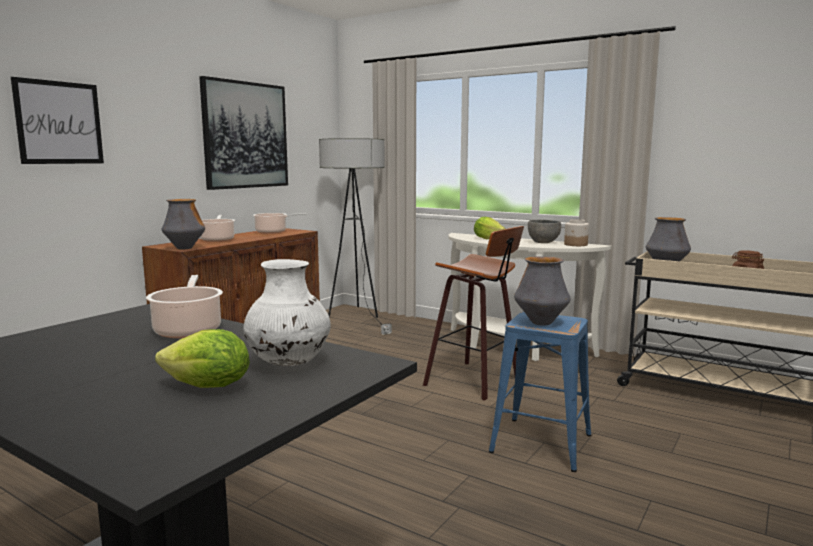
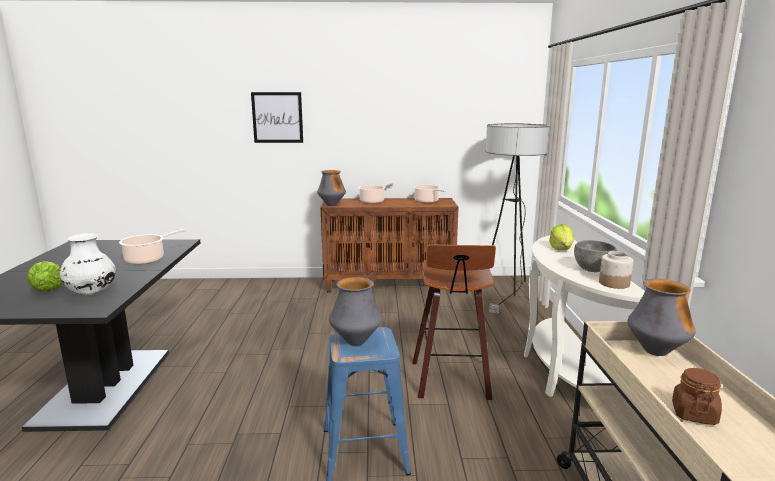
camera: 55 degrees right, 5 degrees up
(245, 135) = (424, 121): picture -> none

